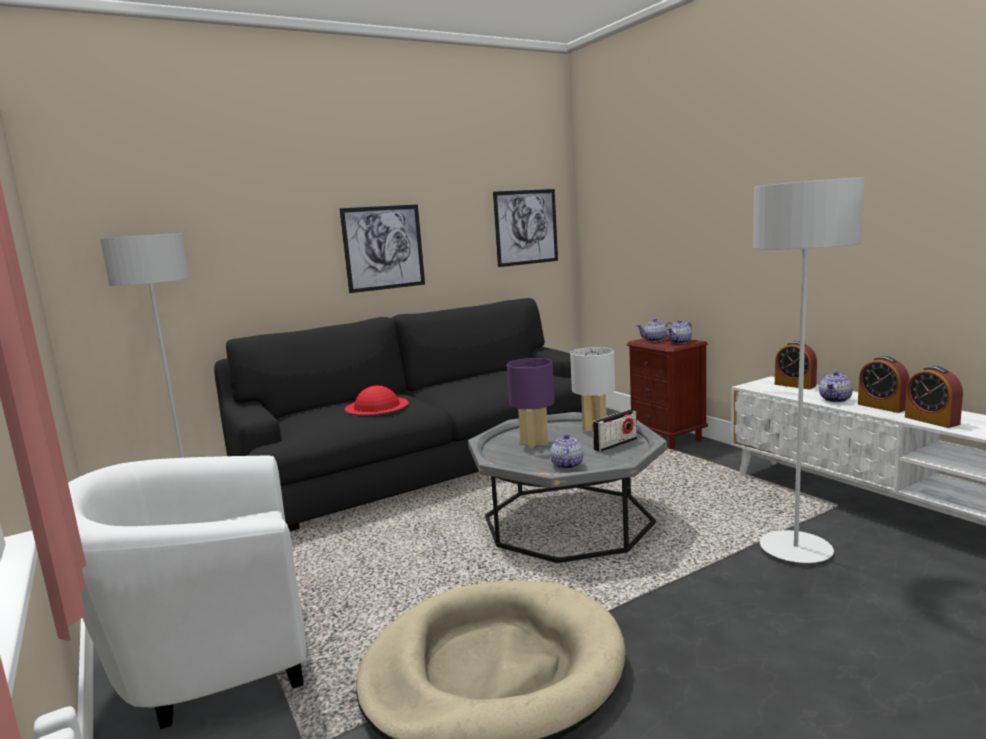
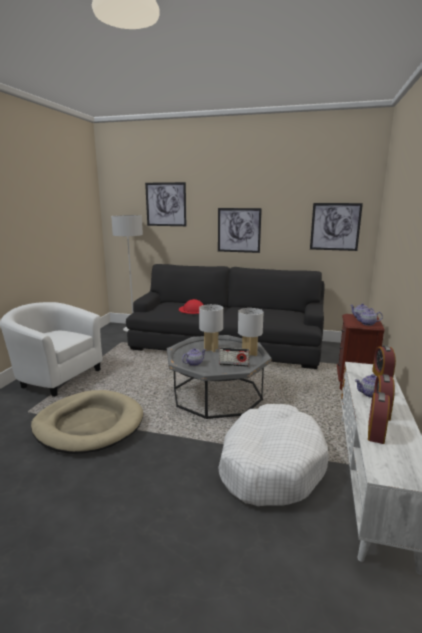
camera: 45 degrees right, 5 degrees up
(223, 207) = (166, 204): none -> picture
(534, 444) = (211, 349): purple table lamp -> white table lamp
(795, 550) = (270, 464): grey floor lamp -> white dog bed

